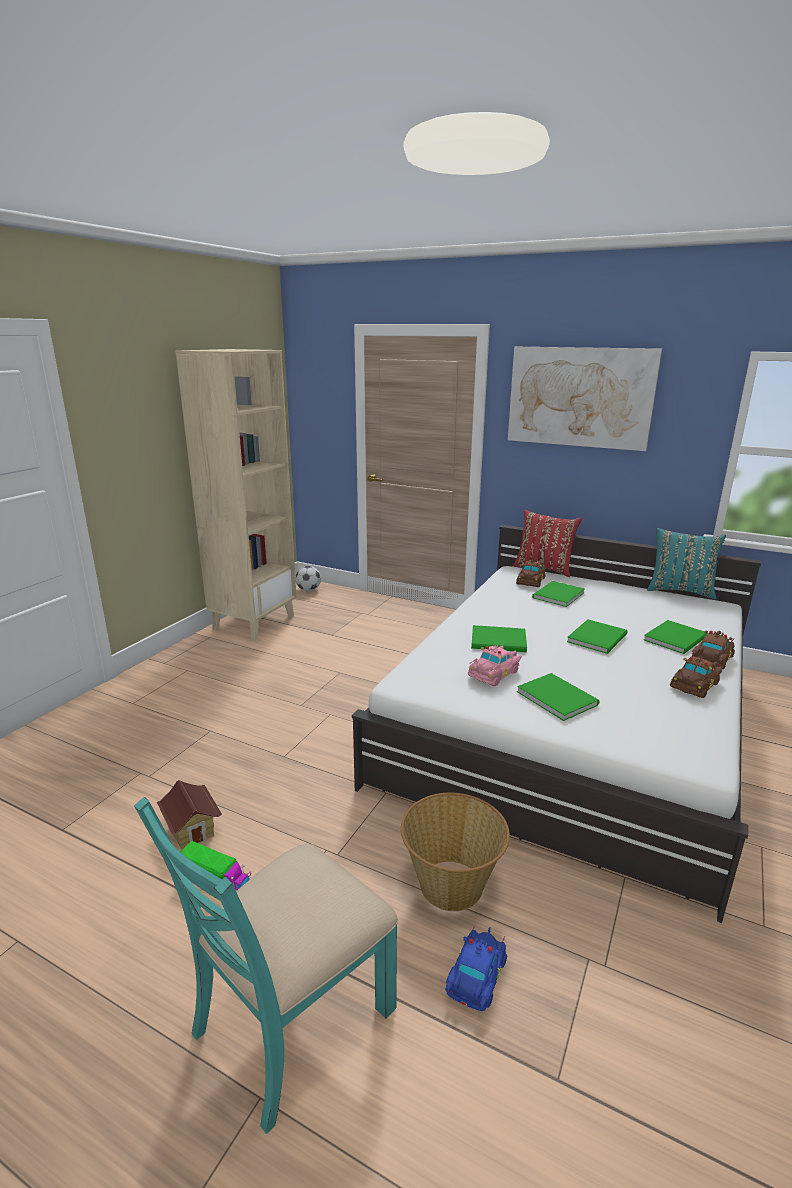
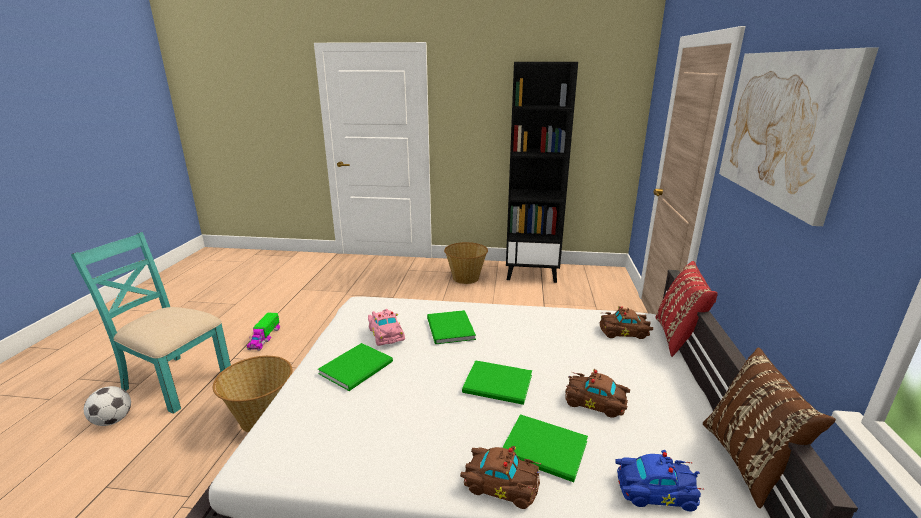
camera: 70 degrees right, 0 degrees up
(192, 830) = (304, 318): toy house -> none
(217, 664) = (466, 278): none -> basket
(254, 622) = (531, 272): beige bookcase -> black bookcase
(308, 590) = (607, 276): football -> football (113, 420)
(475, 978) = (186, 440): blue toy car -> blue toy car (653, 489)
(495, 673) = (386, 333): pink toy car -> pink toy car turned 135 degrees counterclockwise
(556, 595) = (597, 351): green book -> none
(680, 591) = (748, 462): turquoise pillow -> brown pillow
(696, 684) = (418, 463): brown toy car -> brown toy car (596, 403)

